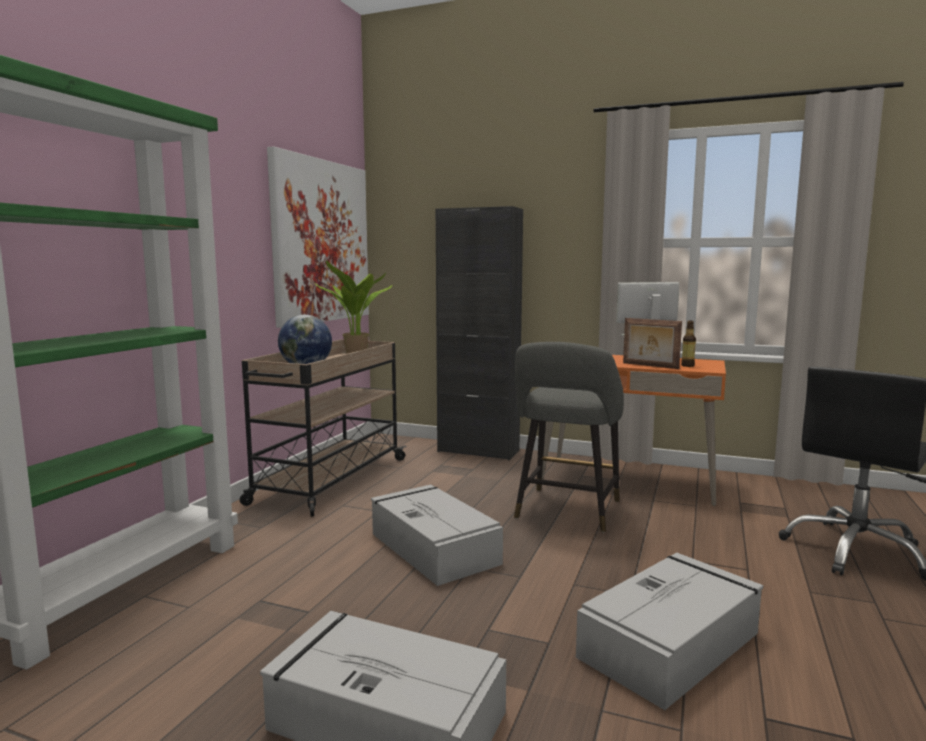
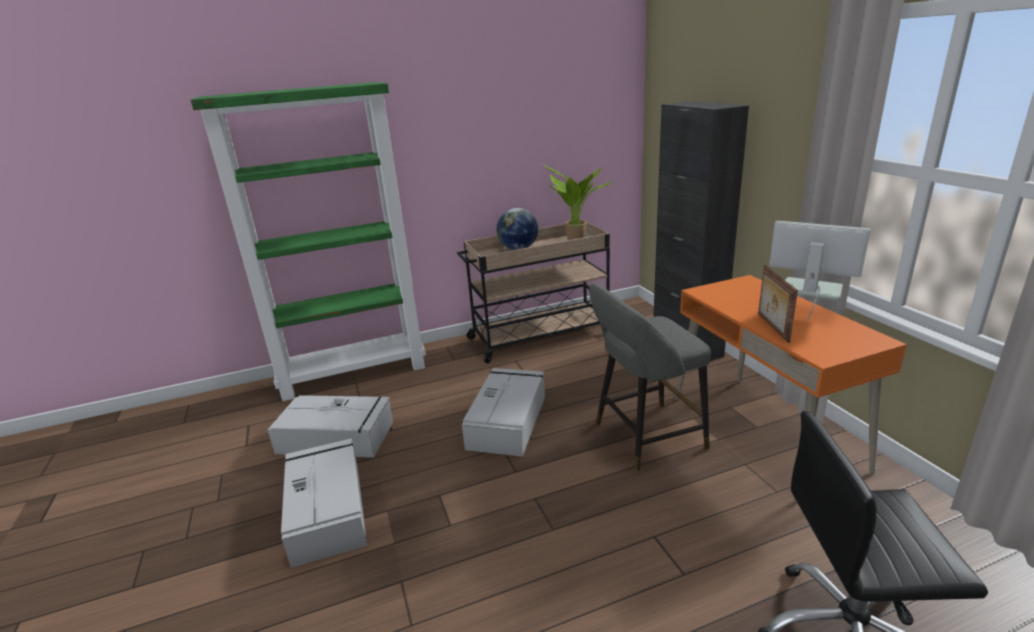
camera: 50 degrees right, 15 degrees up
(321, 241) = (572, 134): picture -> none
(671, 643) = (507, 579): grey storage box -> grey storage box (337, 437)
(687, 366) = (817, 340): bottle -> none

